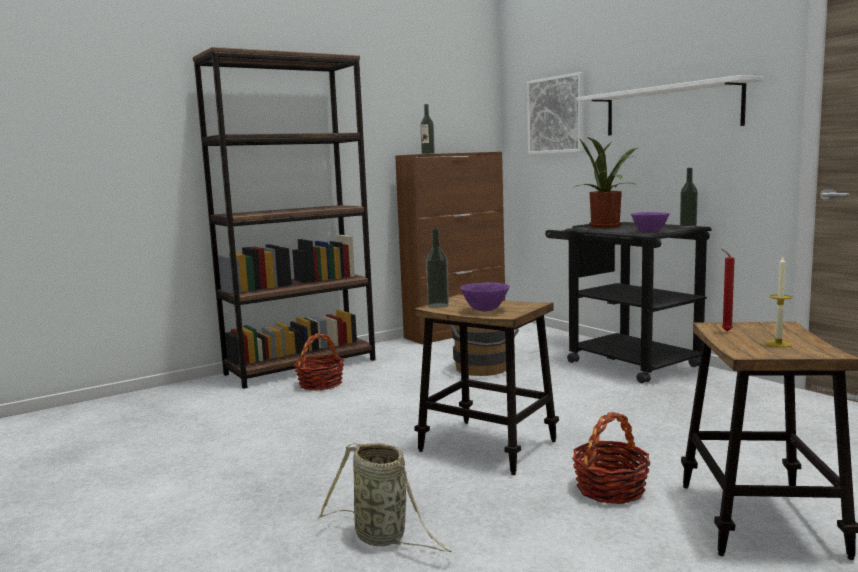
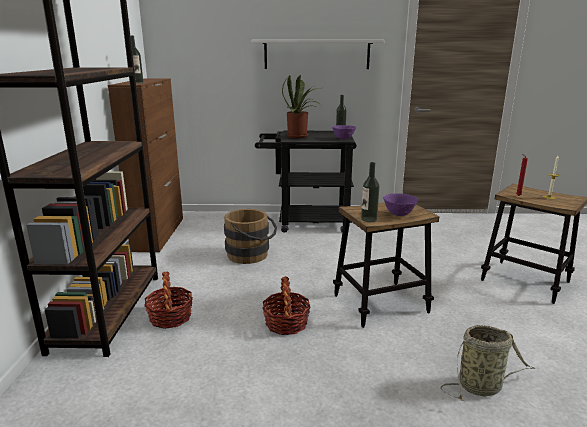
camera: 55 degrees left, 10 degrees up
(556, 115) = (211, 50): picture -> none
(610, 489) = (470, 296): basket -> basket (286, 323)

